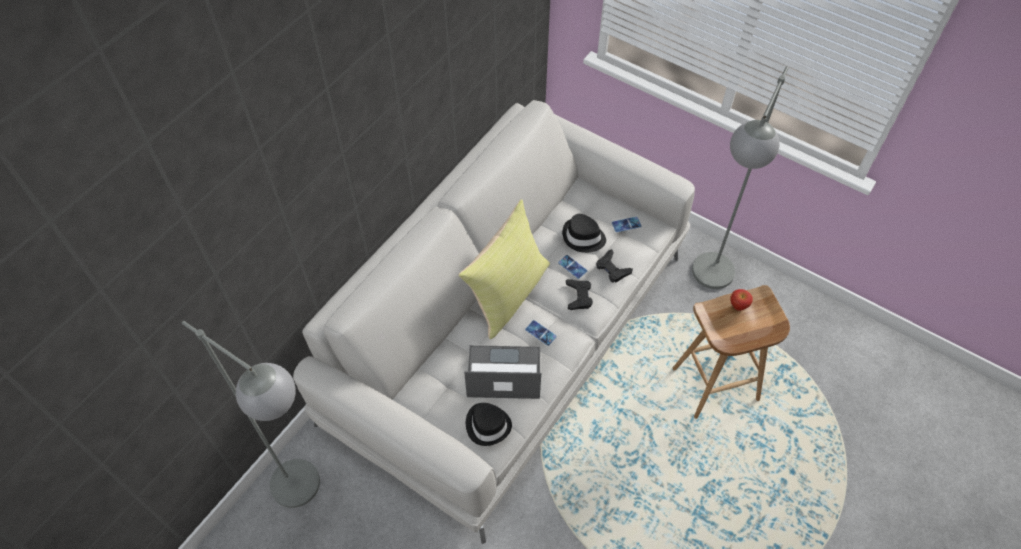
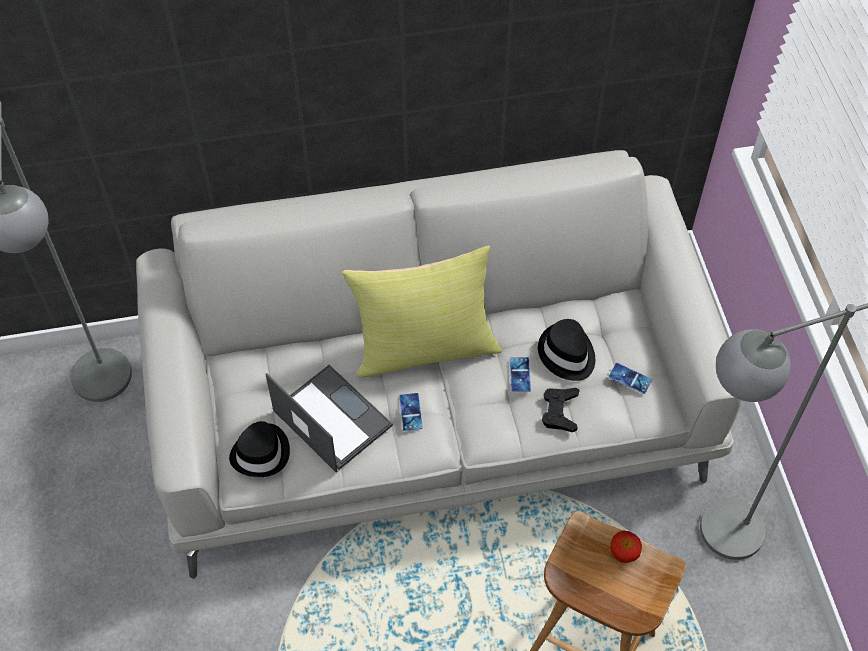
camera: 45 degrees right, 0 degrees up
(579, 296) = (491, 409): black game controller -> none

